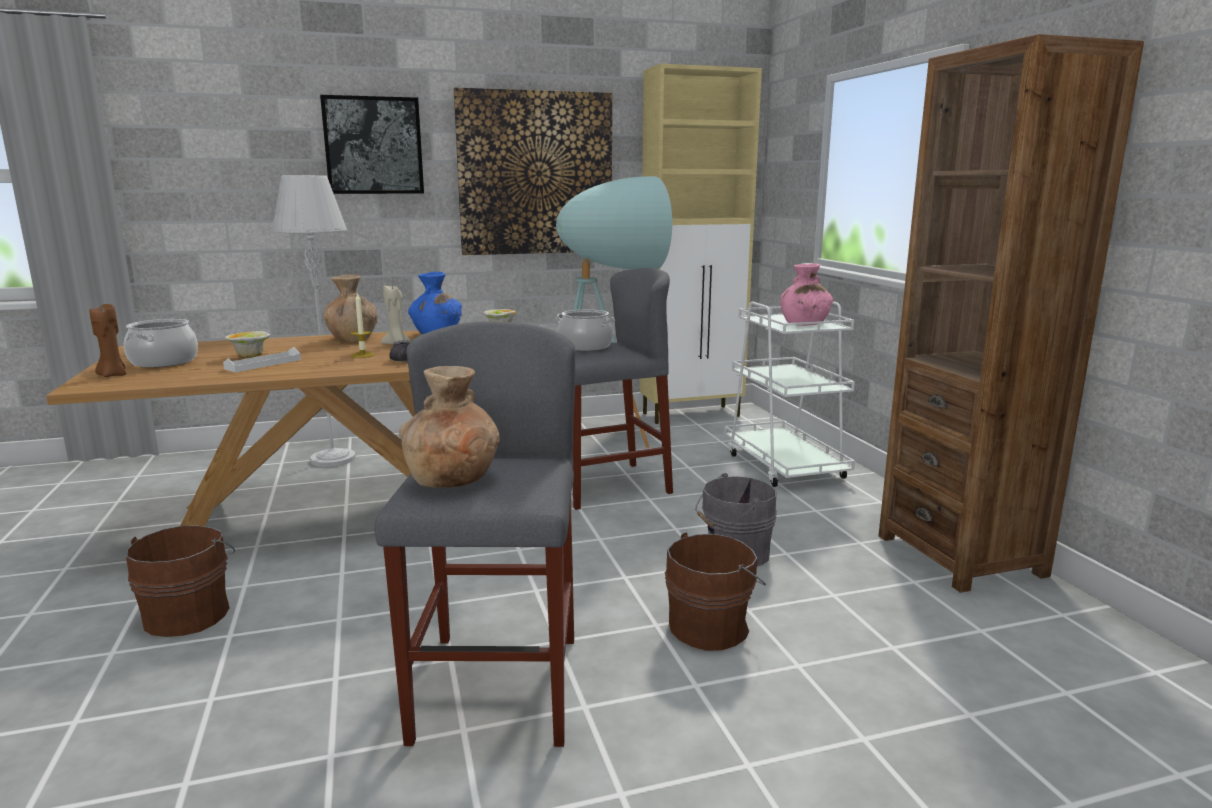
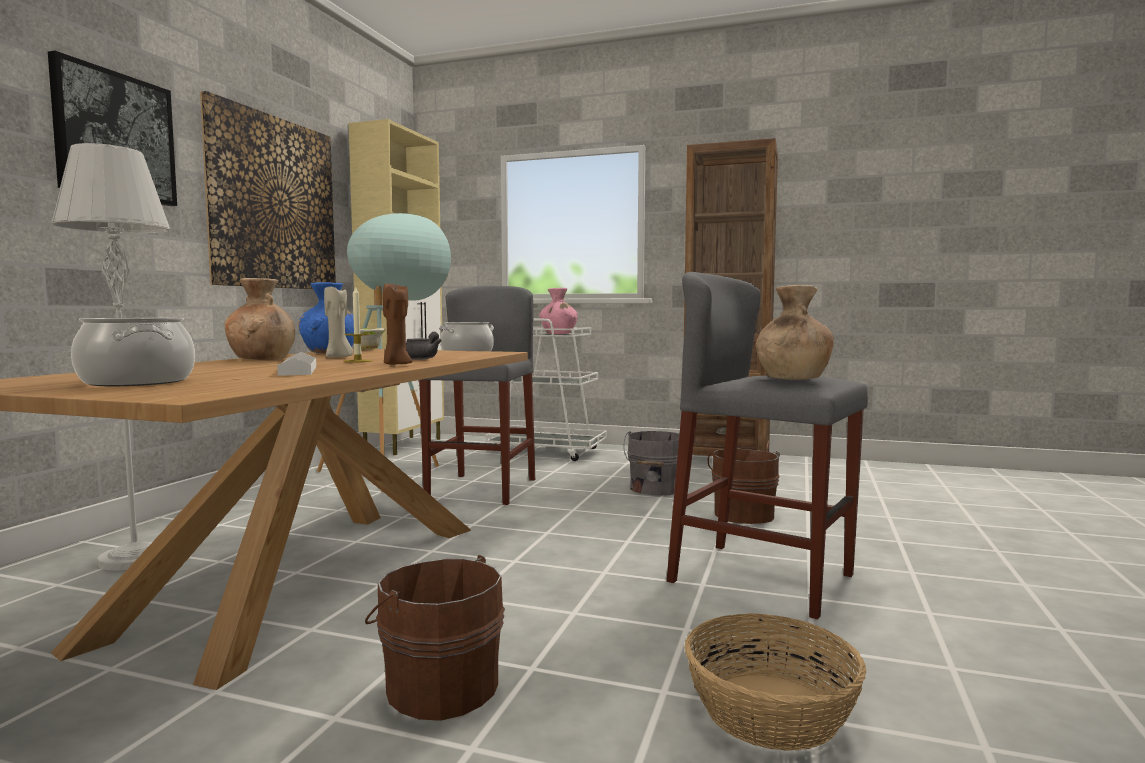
camera: 55 degrees left, 10 degrees down
(112, 375) = (149, 391): brown candle -> brown candle (396, 364)
(190, 758) = (770, 711): none -> basket
(250, 357) = (236, 371): bowl -> none

